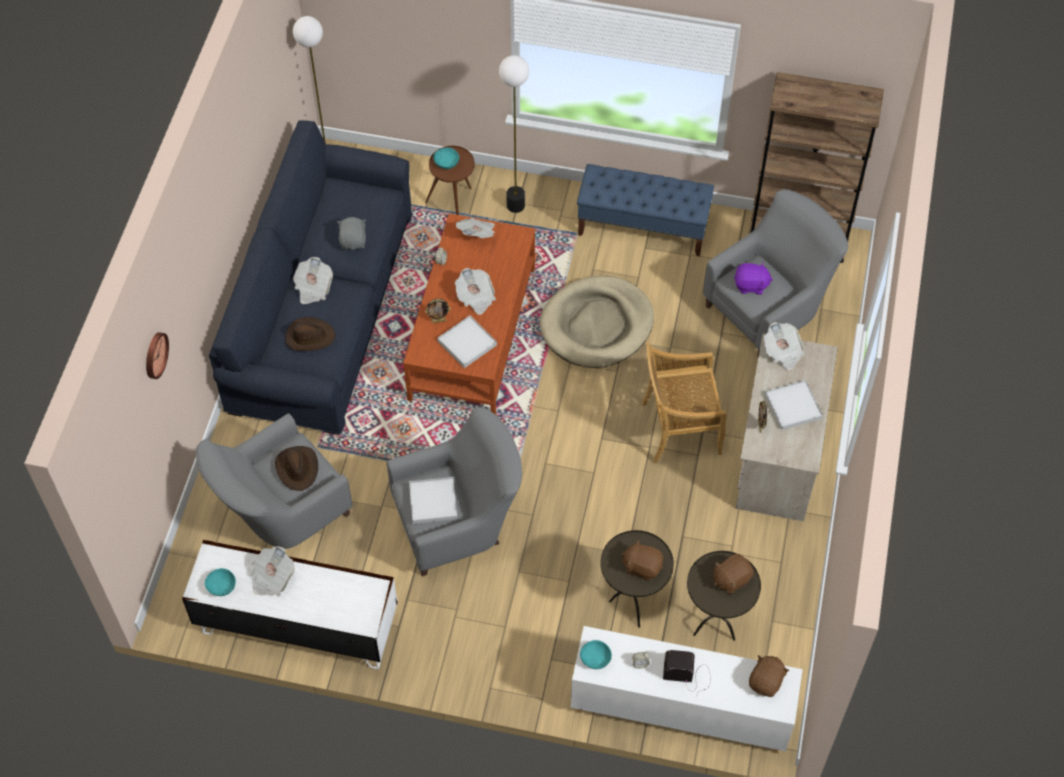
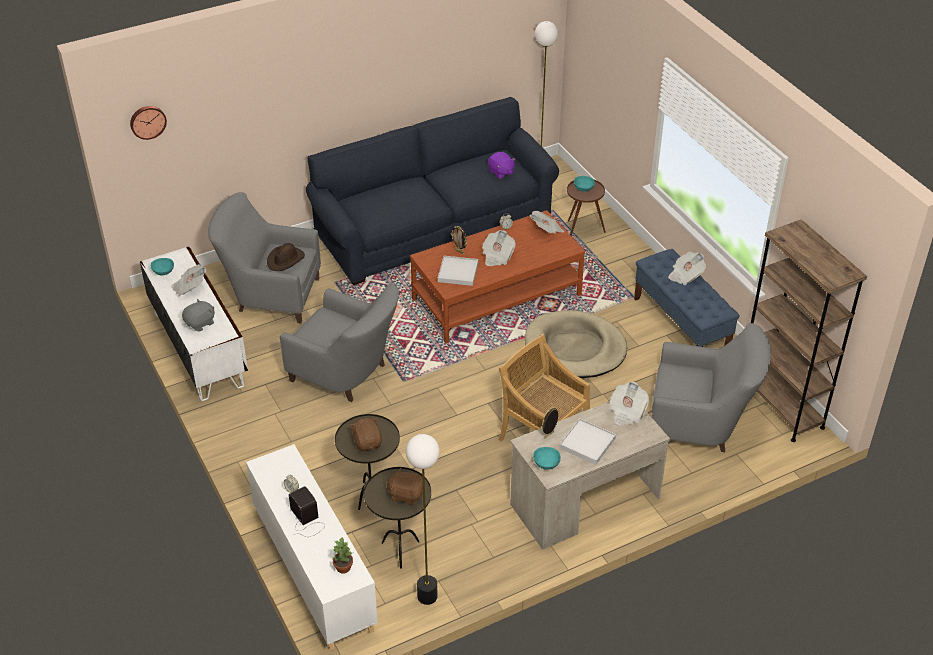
camera: 50 degrees right, 15 degrees down
(154, 355) = (237, 101): wall clock -> wall clock (147, 121)
(309, 337) = (379, 205): brown hat -> none
(313, 288) = (416, 187): newspaper -> newspaper (685, 275)
(353, 241) = (471, 182): grey plush toy -> grey plush toy (200, 323)
(433, 501) = (324, 328): white tray -> none
(515, 205) = (618, 258): floor lamp -> floor lamp (427, 596)
(595, 659) = (273, 464): turquoise bowl -> turquoise bowl (546, 463)
(751, 285) = (679, 379): purple plush toy -> purple plush toy (501, 172)
(766, 682) = (343, 567): brown plush toy -> potted plant

